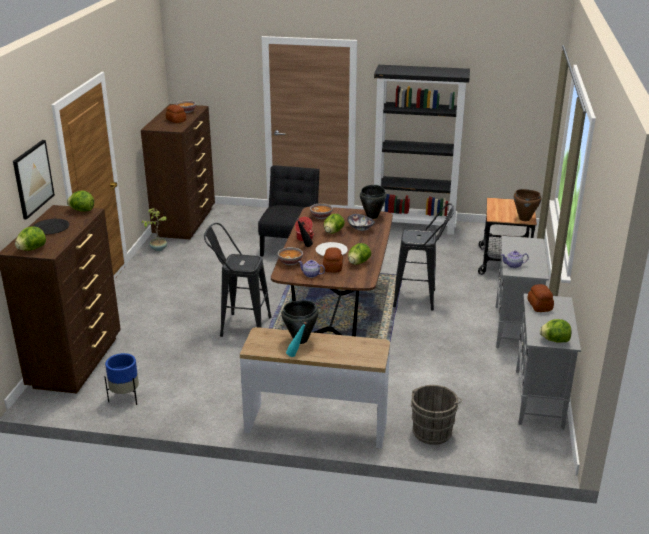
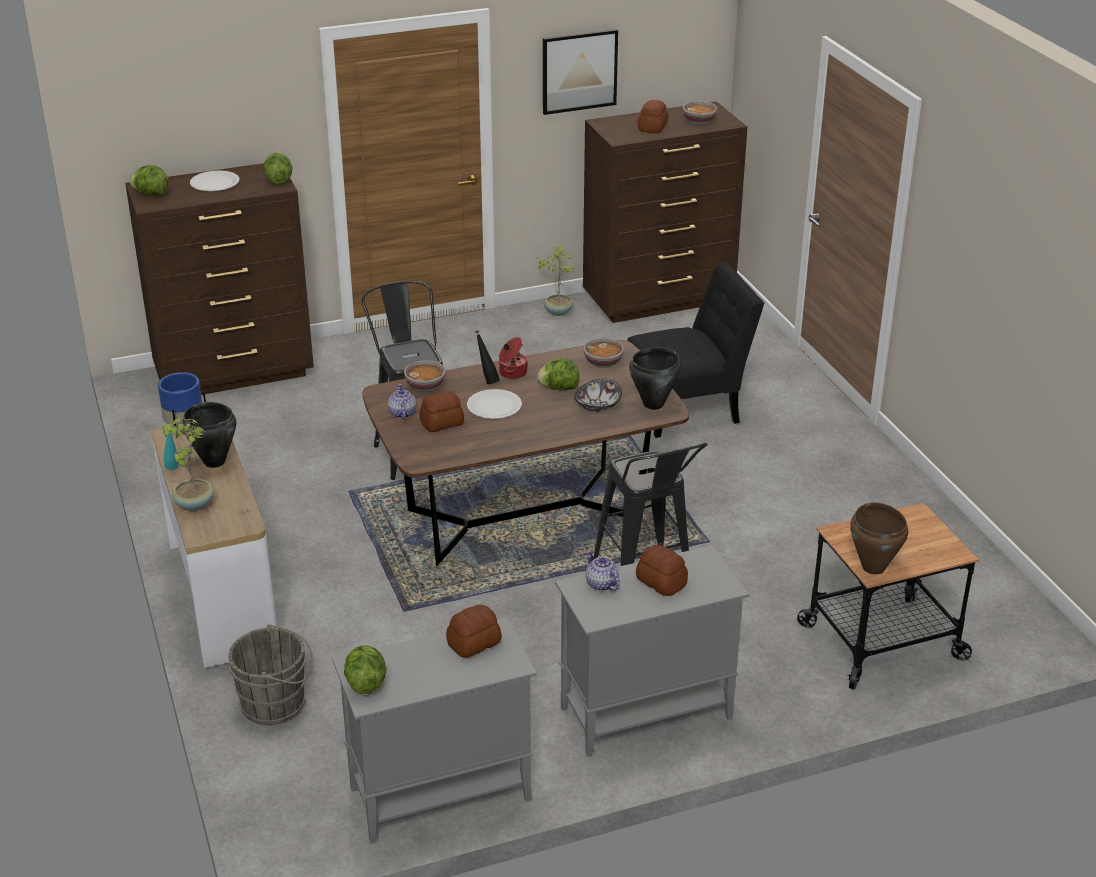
camera: 60 degrees right, 5 degrees up
(33, 178) = (240, 114): picture -> picture (579, 71)
(50, 228) = (214, 183): black plate -> white plate
(341, 356) = (193, 504): none -> potted plant
(358, 263) = (475, 439): lettuce -> none
(414, 225) = (908, 500): black bookcase -> none
(521, 253) = (661, 581): none -> bread

